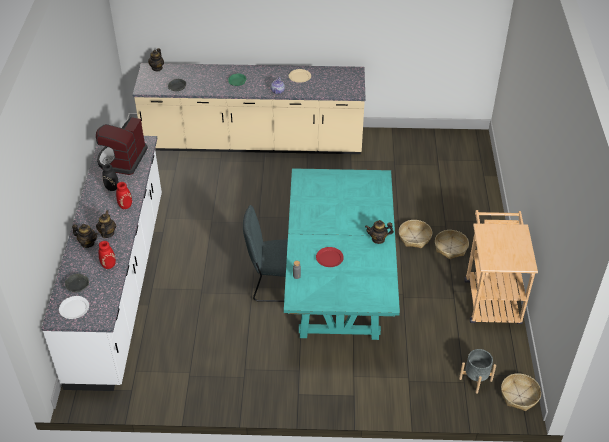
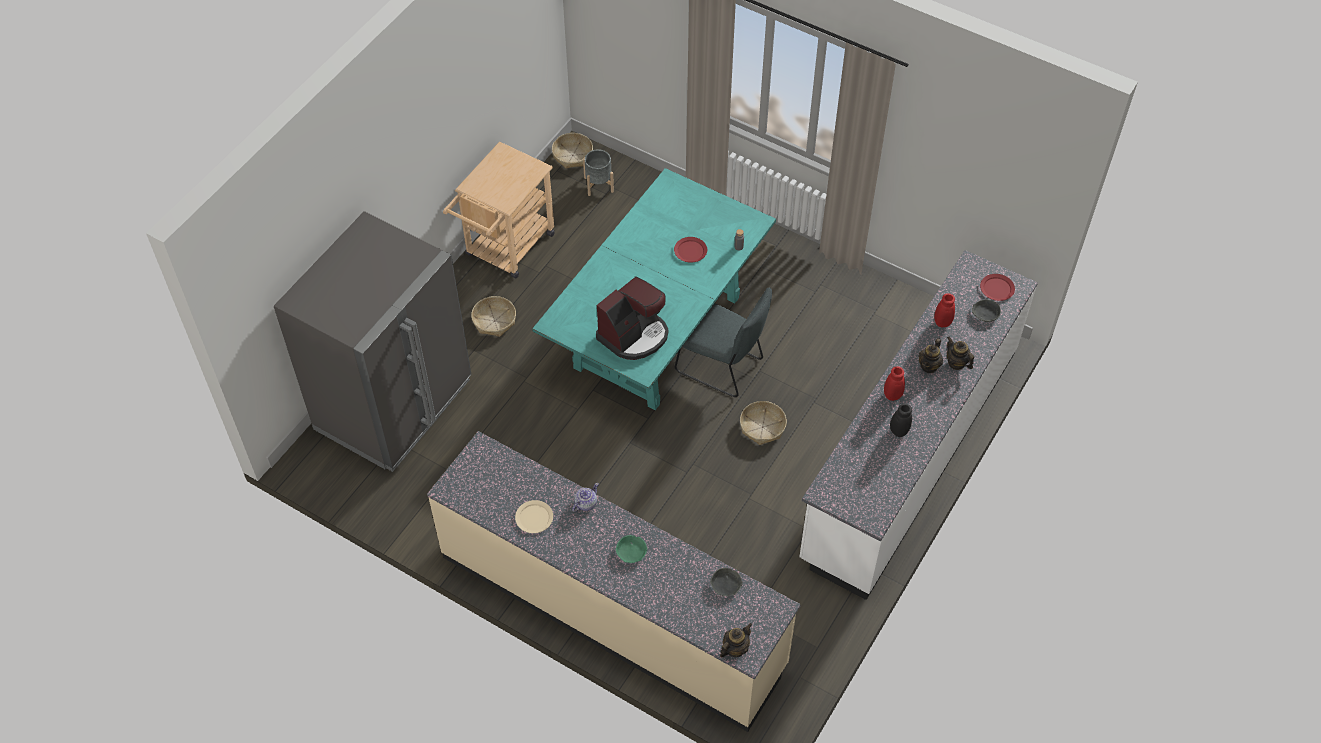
camera: 150 degrees left, 10 degrees up
(74, 308) = (996, 288): white plate -> red plate
(122, 159) = (867, 475): coffee machine -> coffee machine (634, 335)
(378, 239) = (622, 249): teapot -> none
(414, 238) = (522, 352): basket -> basket (762, 427)
(459, 180) = (394, 405): none -> grey fridge

